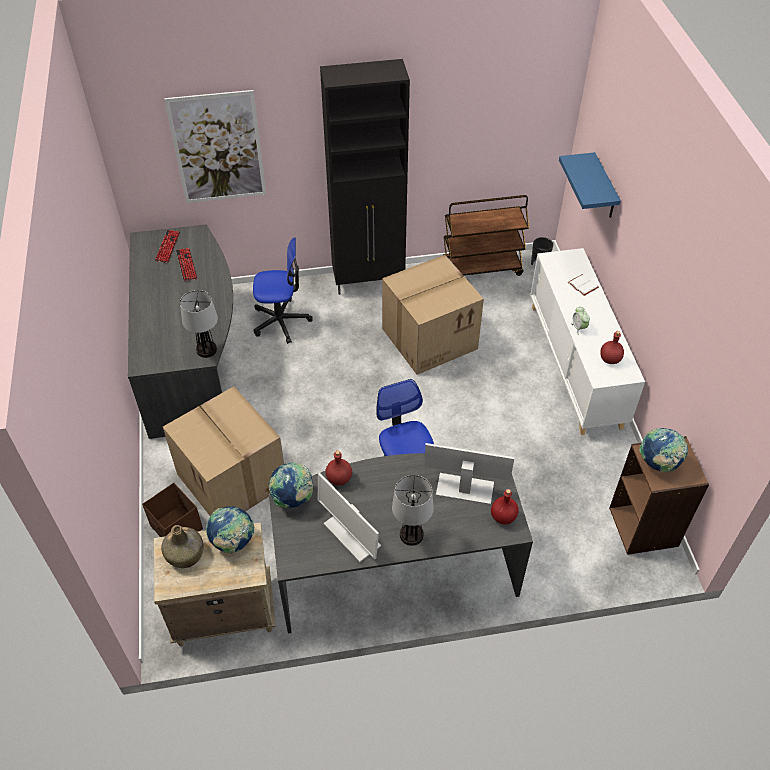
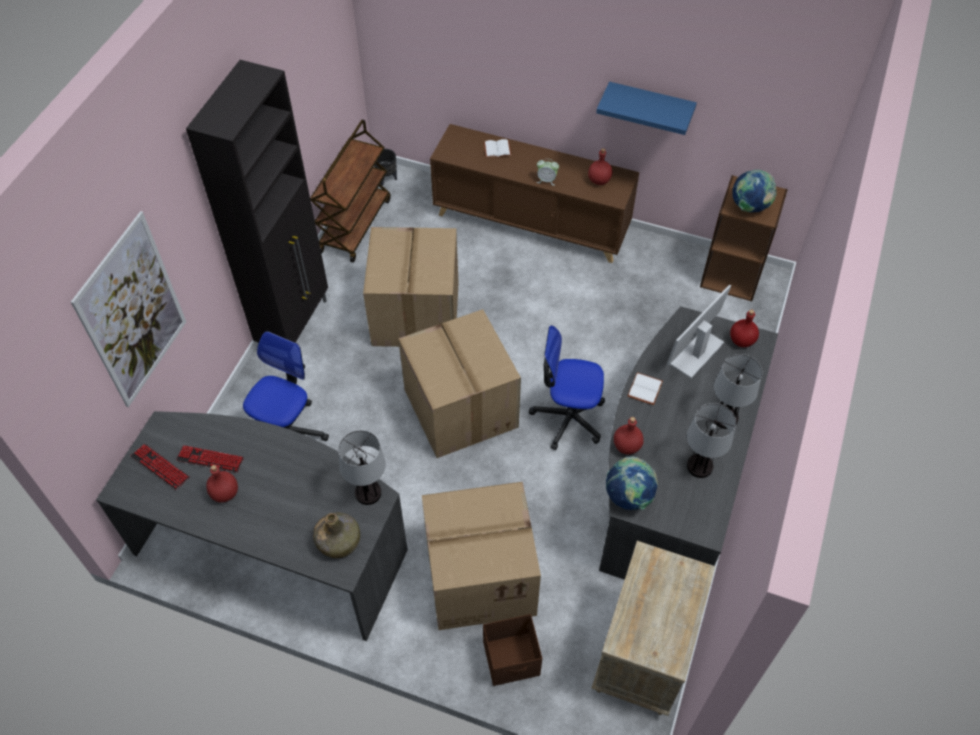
camera: 60 degrees left, 5 degrees up
(166, 283) = (225, 493): none -> red bottle
(185, 554) = (640, 627): green bottle -> green bottle (339, 541)
(233, 542) = (649, 575): globe -> none
(351, 535) = (699, 466): monitor -> table lamp
(365, 401) = (459, 407): none -> cardboard box
(402, 469) = (645, 390): none -> white book
(575, 365) = (531, 223): white cabinet -> brown cabinet
(604, 188) = (457, 50): blue shelf -> blue shelf (650, 105)

